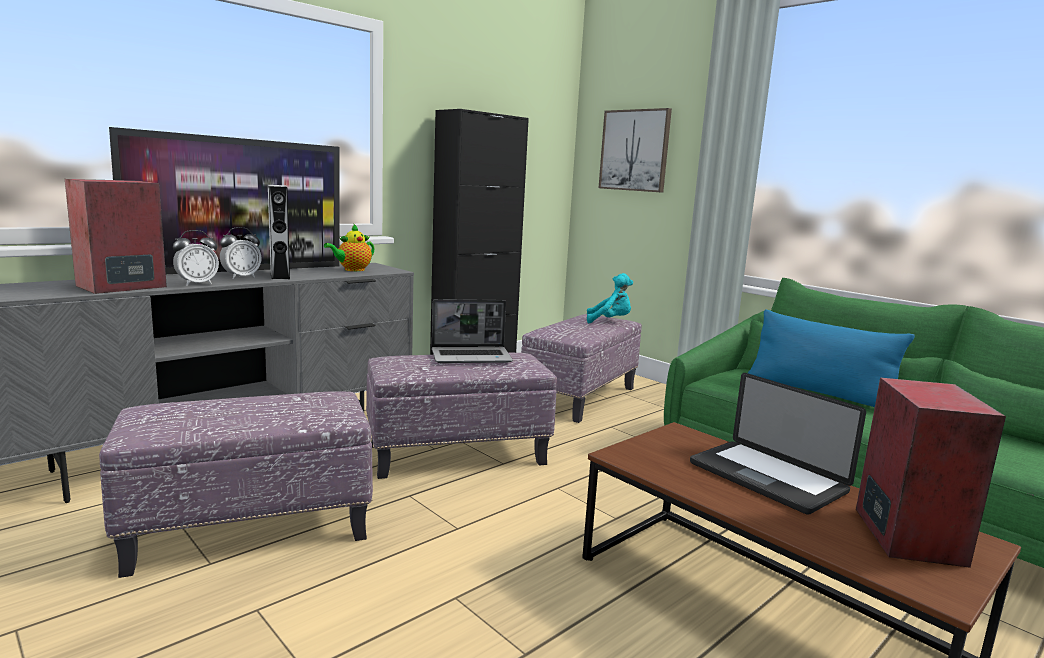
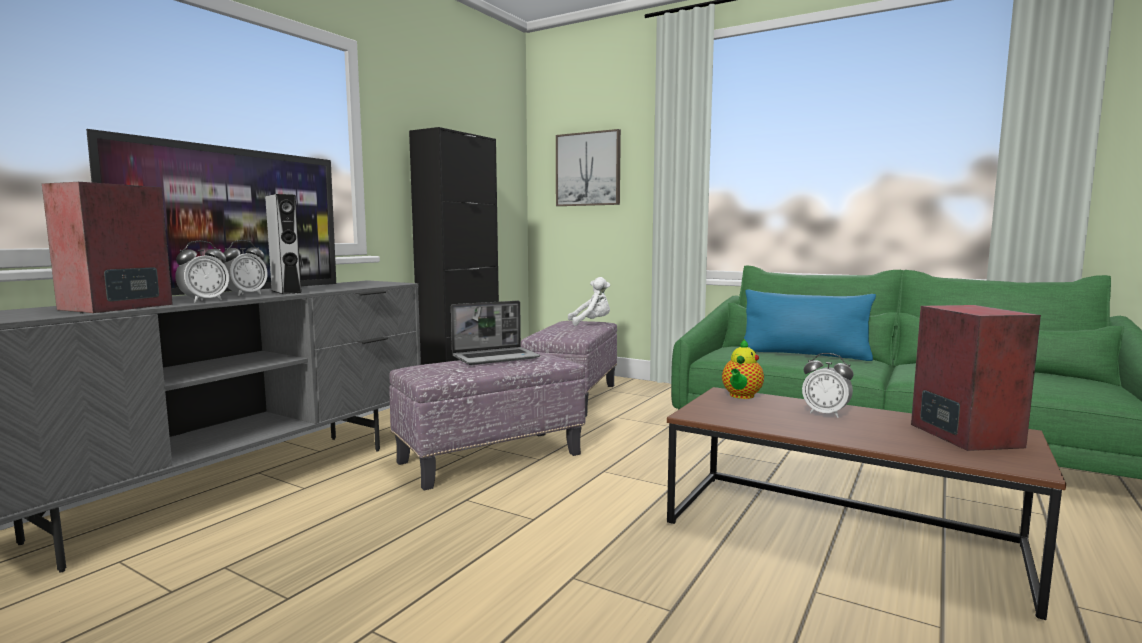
camera: 15 degrees left, 5 degrees down
(249, 530) = (313, 559): ottoman -> none
(352, 270) = (354, 285): teapot -> teapot (741, 396)
(610, 321) = (591, 323): turquoise plush toy -> white plush toy
(766, 477) = (825, 414): laptop -> alarm clock

